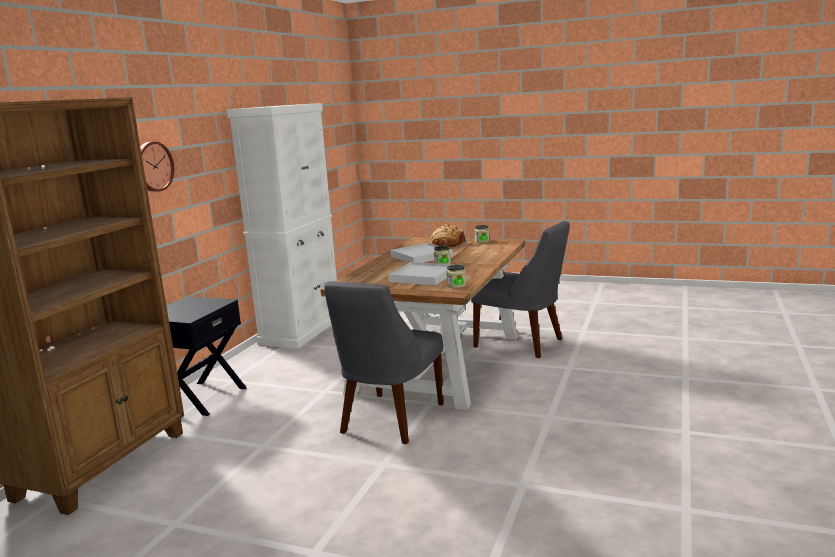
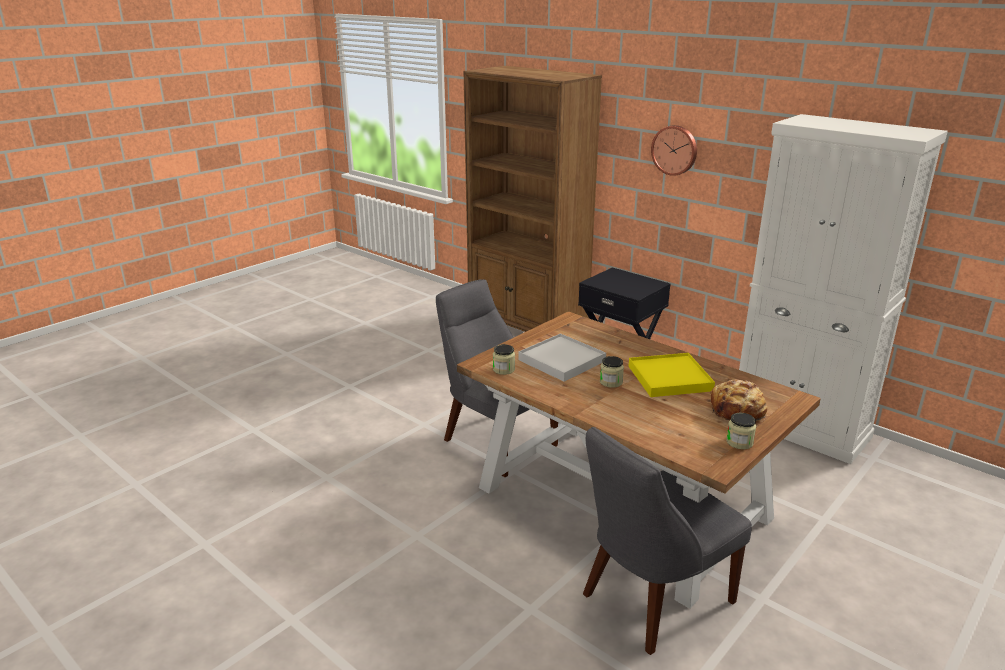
camera: 110 degrees right, 10 degrees up
(421, 256) = (670, 378): white tray -> yellow tray

